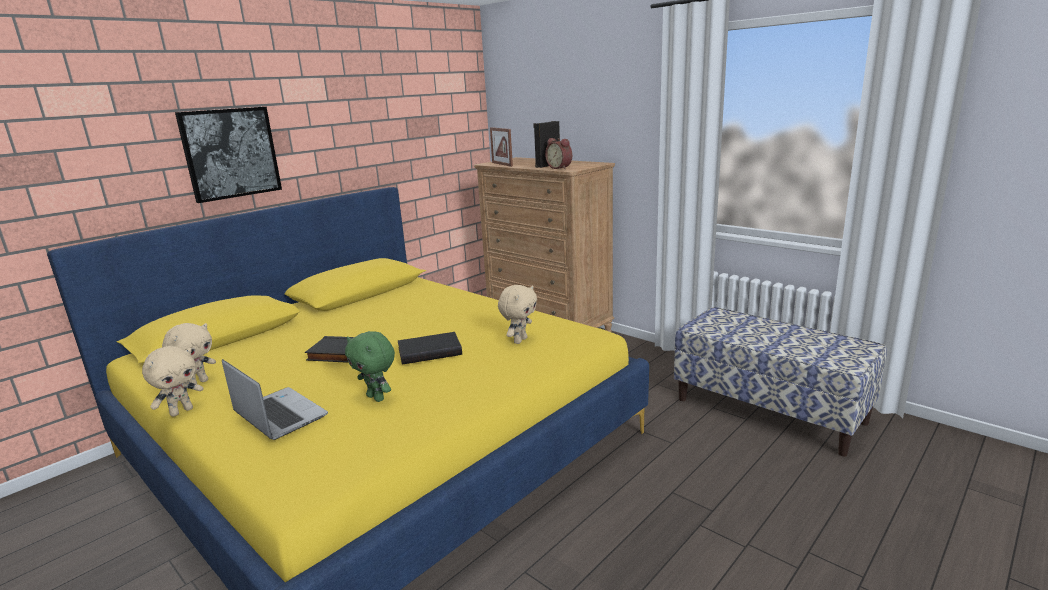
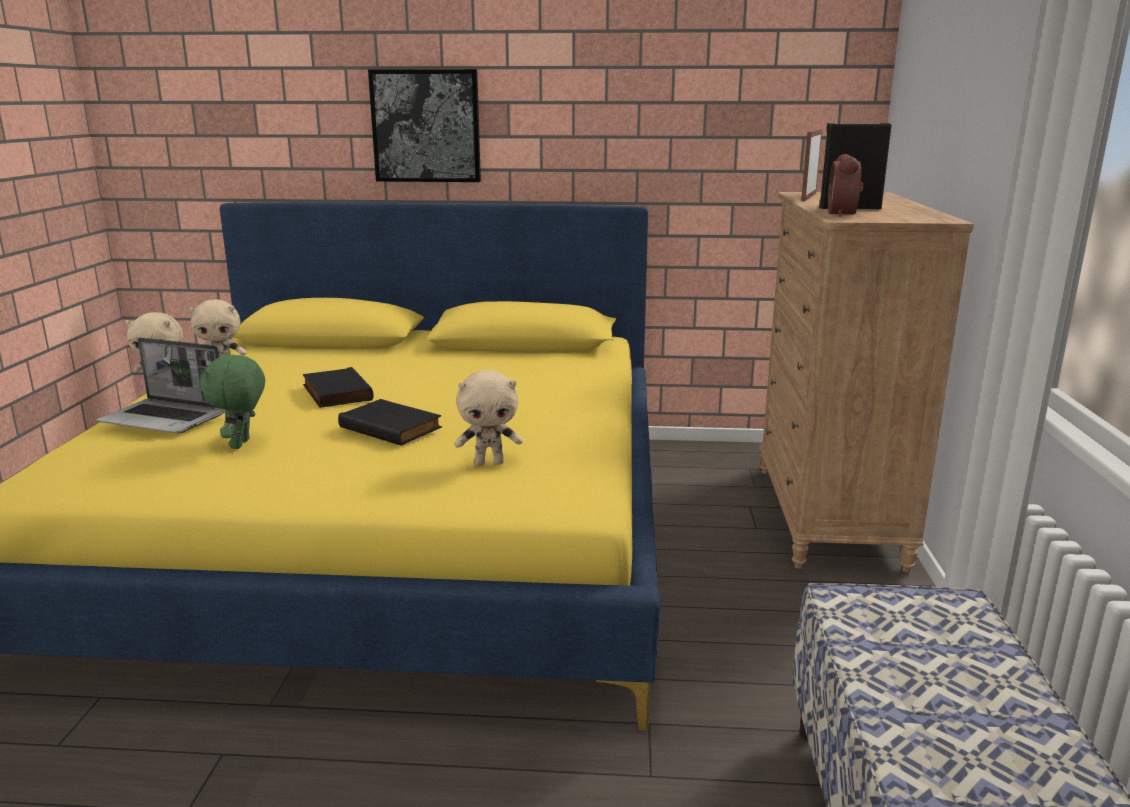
camera: 50 degrees right, 0 degrees up
(278, 415) = (166, 418): laptop -> laptop turned 105 degrees clockwise

